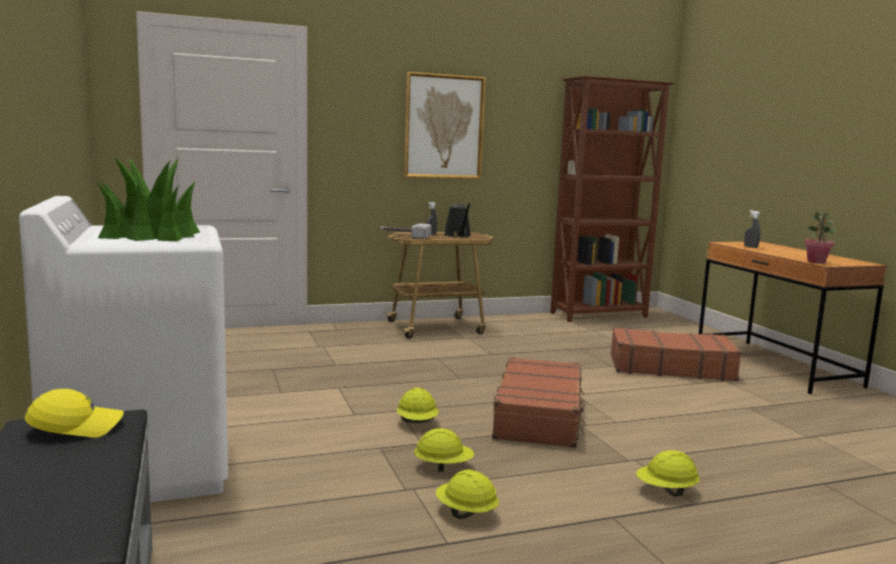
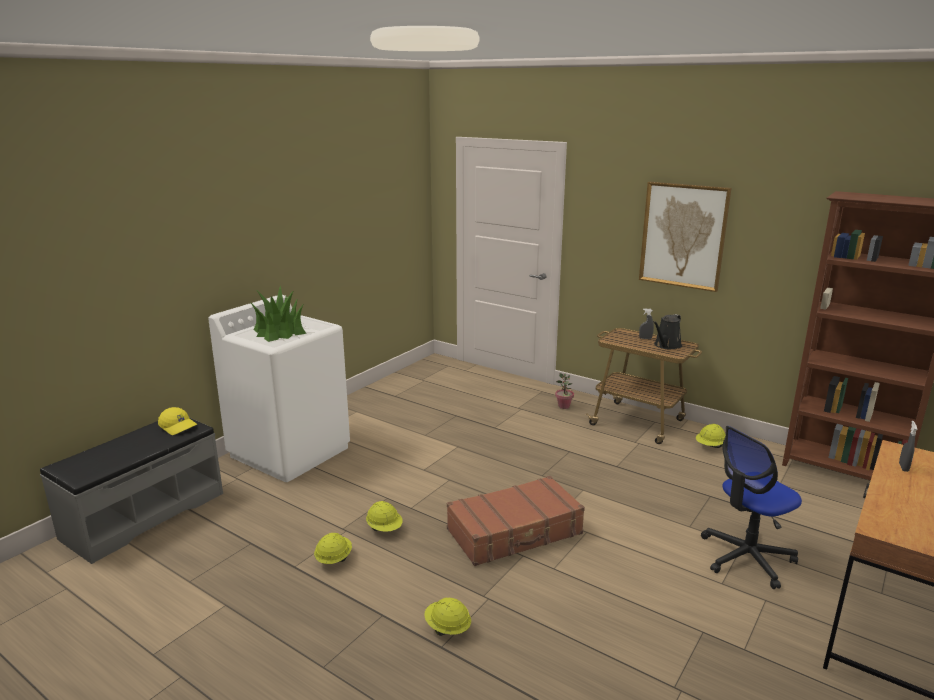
camera: 55 degrees right, 10 degrees up
(404, 236) = (611, 335): hammer -> none
(417, 423) = (438, 494): yellow hard hat -> yellow hard hat (710, 446)
(670, 367) = (746, 558): brown suitcase -> office chair
(816, 262) = (876, 521): potted plant -> potted plant (564, 406)

